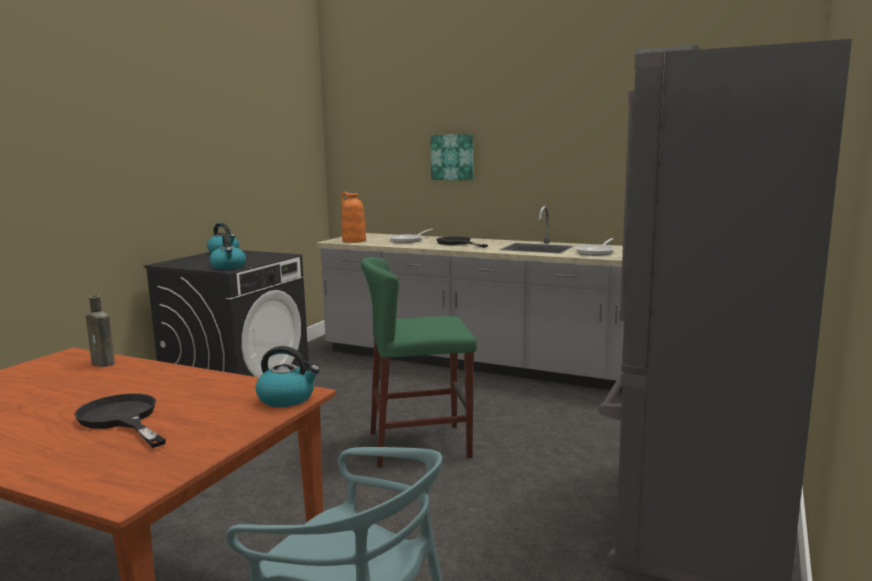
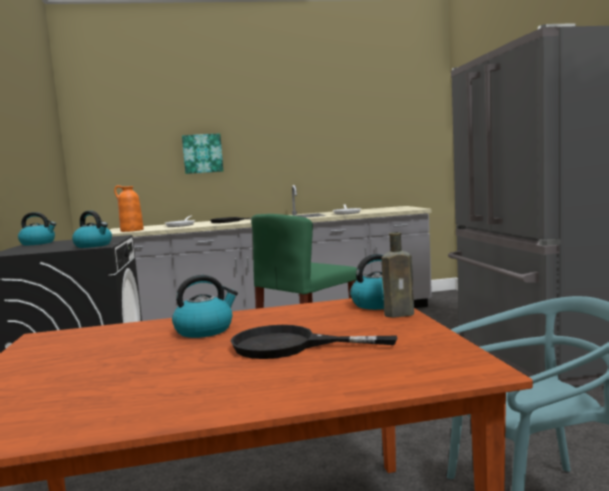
camera: 35 degrees left, 5 degrees down
(104, 363) = (117, 331): brown bottle -> brown bottle (401, 314)
(134, 382) = (205, 330): none -> kettle

